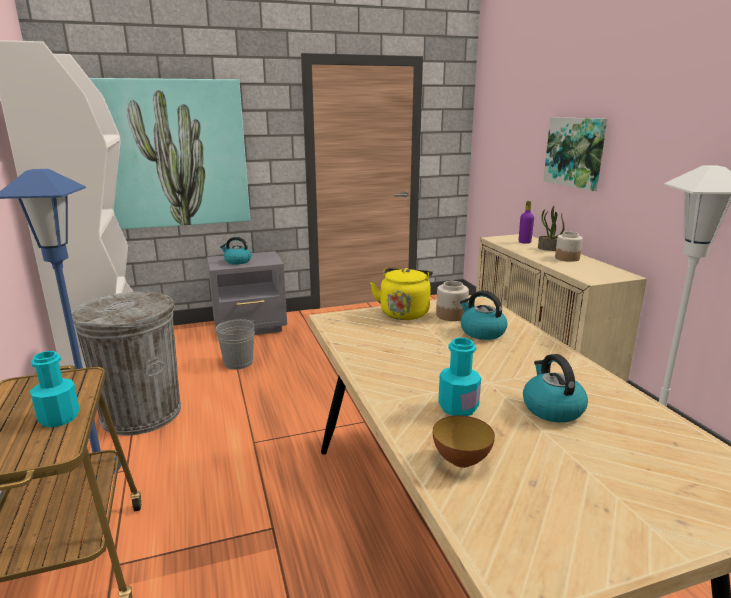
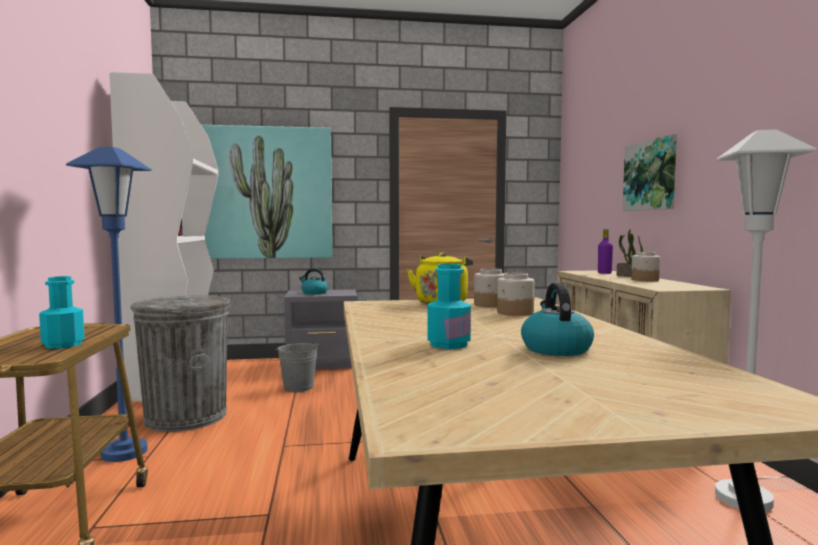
camera: 10 degrees right, 15 degrees down
(461, 461) = (422, 368): bowl -> none
(481, 332) = (515, 313): kettle -> jar

